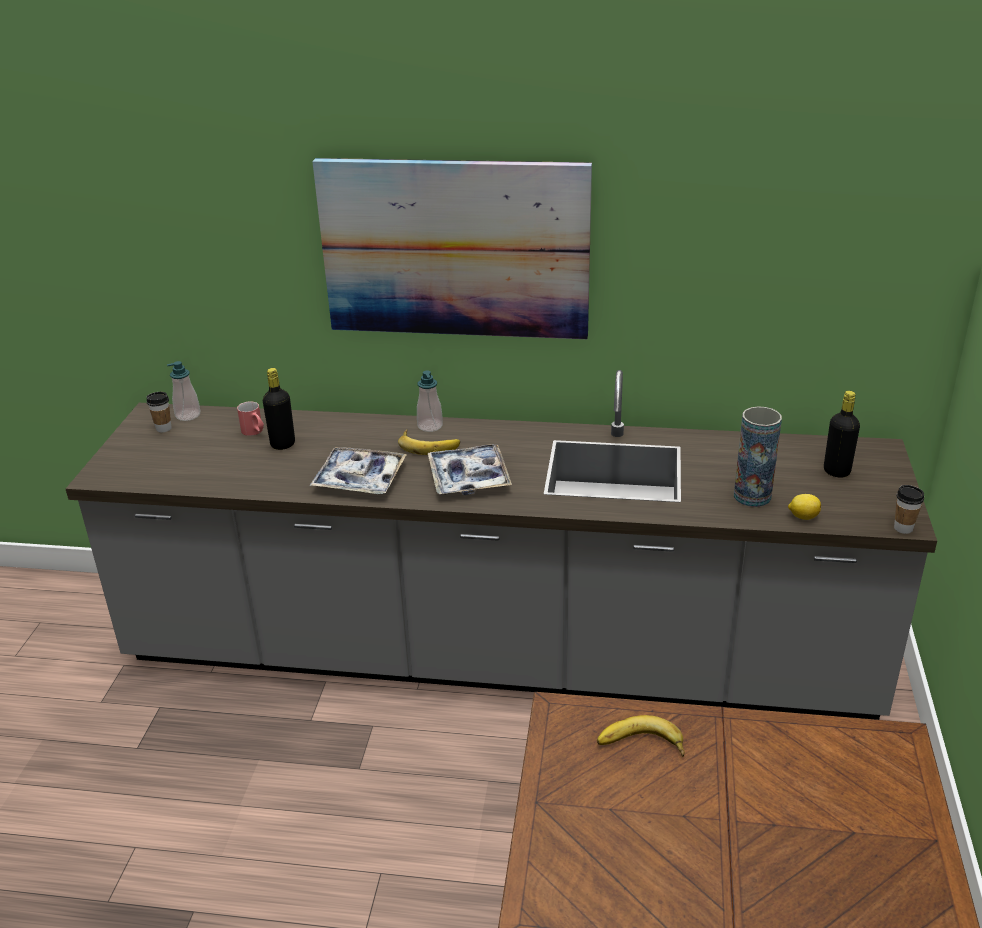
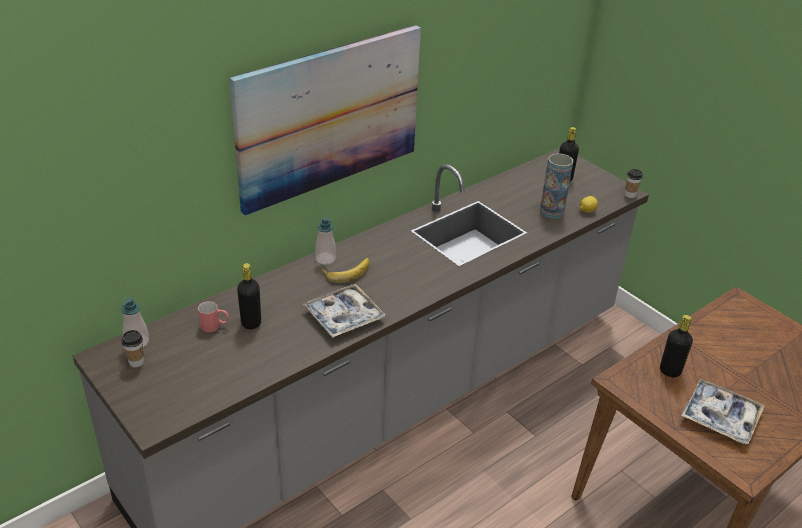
camera: 50 degrees left, 5 degrees up
(469, 478) = (405, 279): tray -> tray (720, 417)
(641, 746) = (670, 371): banana -> black bottle

